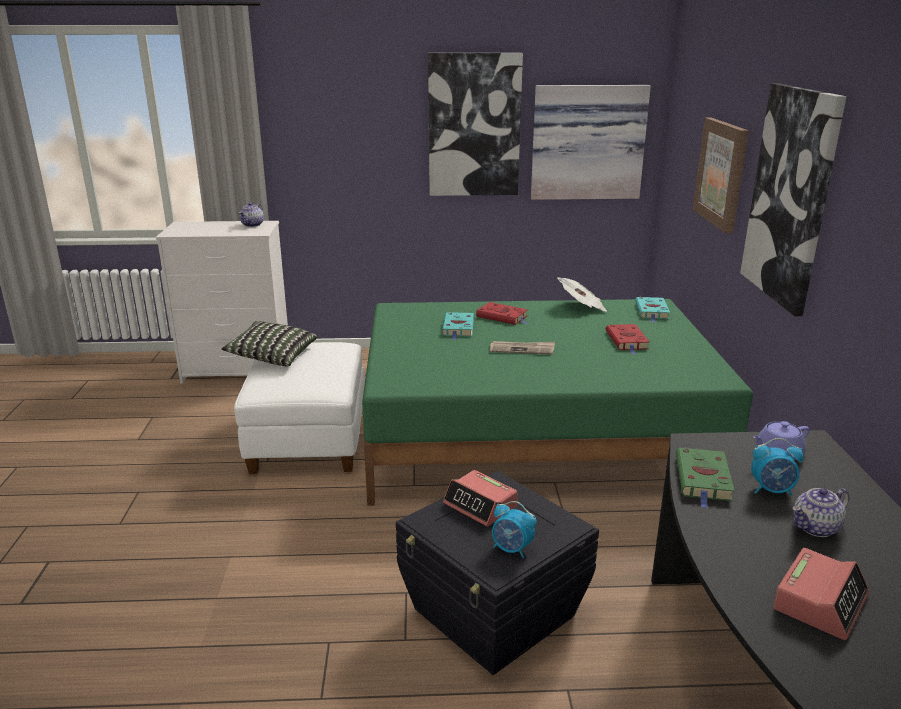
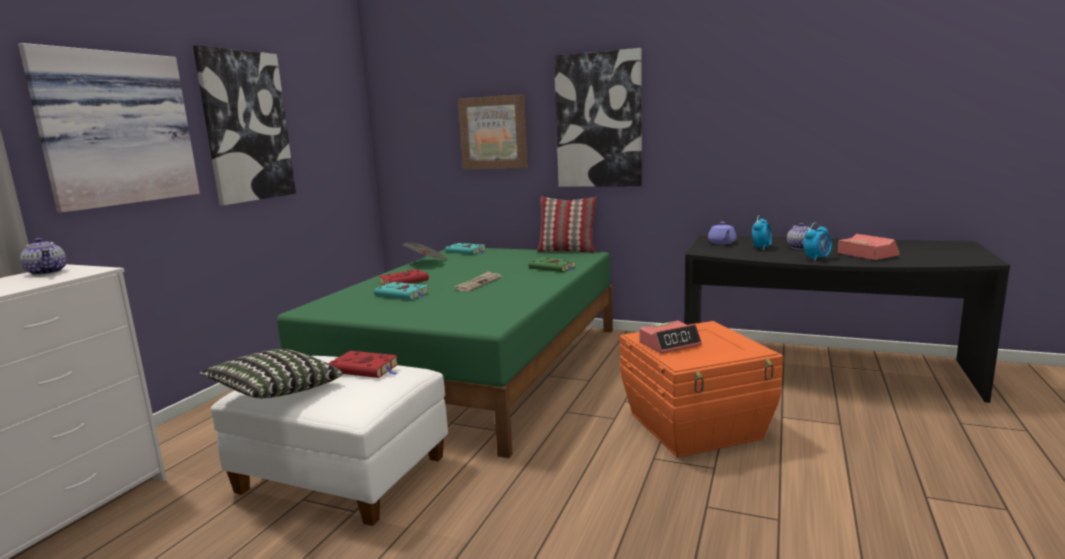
camera: 65 degrees left, 10 degrees down
(494, 614) = (696, 426): black storage box -> orange storage box
(512, 549) = (732, 343): alarm clock -> alarm clock (817, 259)
(587, 142) = (330, 140): picture -> picture (115, 129)
(627, 341) = (506, 261): red book -> red book (366, 369)
(703, 480) = (746, 255): green book -> green book (553, 268)
(721, 362) = (567, 251): none -> pillow

